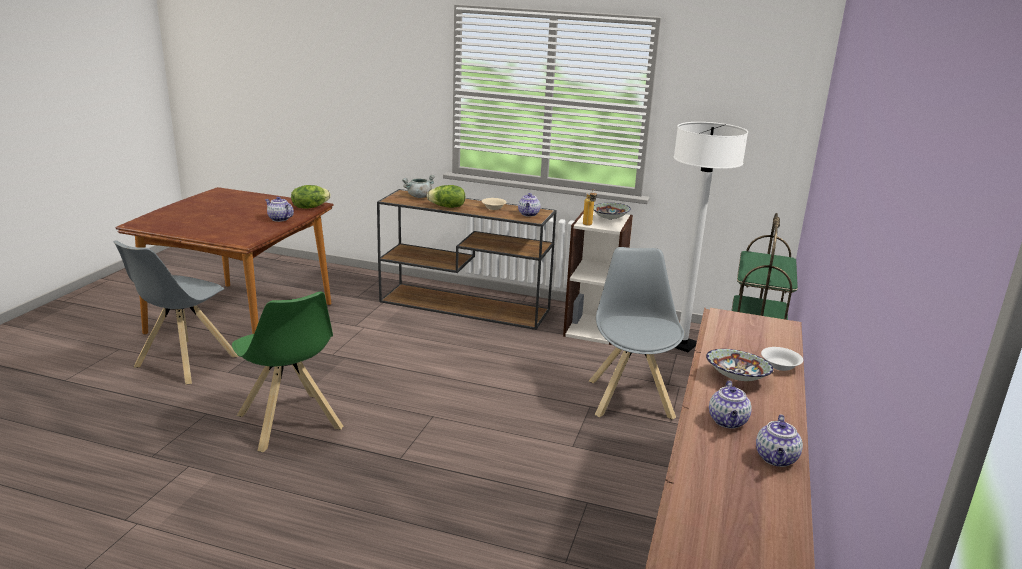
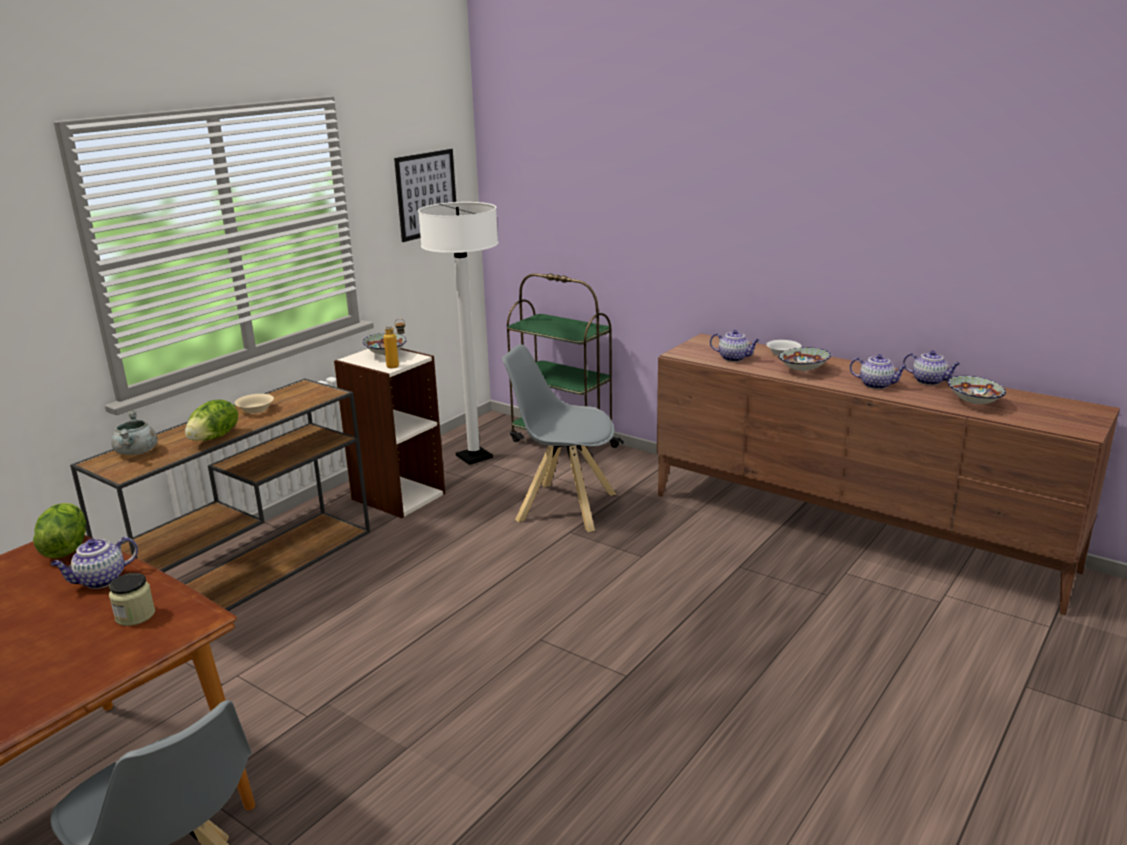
camera: 70 degrees left, 0 degrees up
(247, 231) = (135, 615): none -> jar
(290, 423) = (499, 772): green chair -> none
(529, 214) = (306, 394): teapot -> teapot (734, 358)
(723, 487) = (973, 403): none -> bowl
(745, 117) = (426, 194): none -> picture

